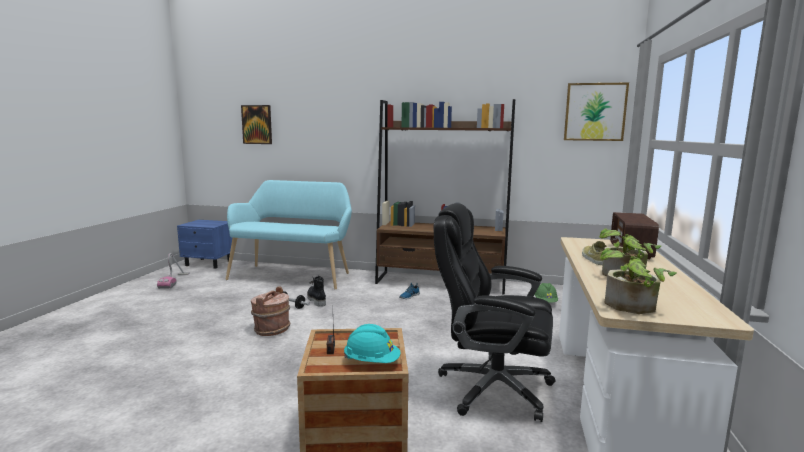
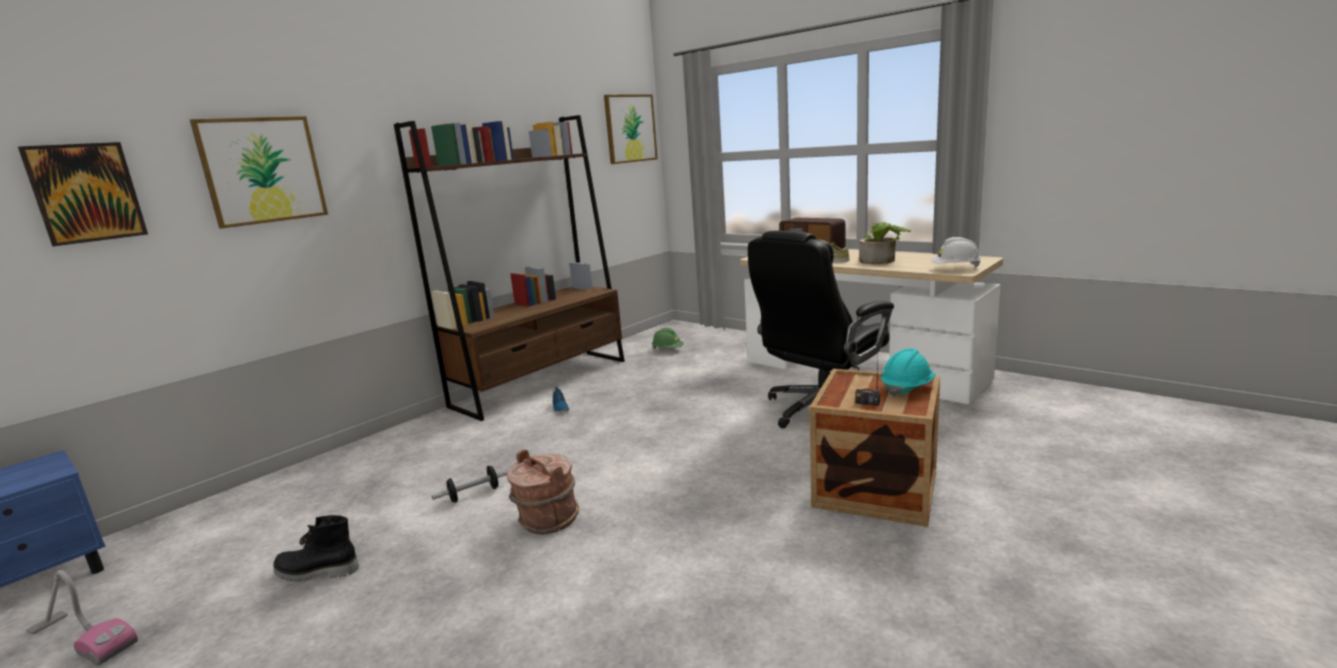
camera: 60 degrees left, 5 degrees up
(293, 275) = (328, 480): turquoise bench -> none
(316, 300) = (479, 471): black boot -> black boot (316, 572)
(318, 121) = (262, 170): none -> picture
(630, 307) = (955, 269): potted plant -> white hard hat

